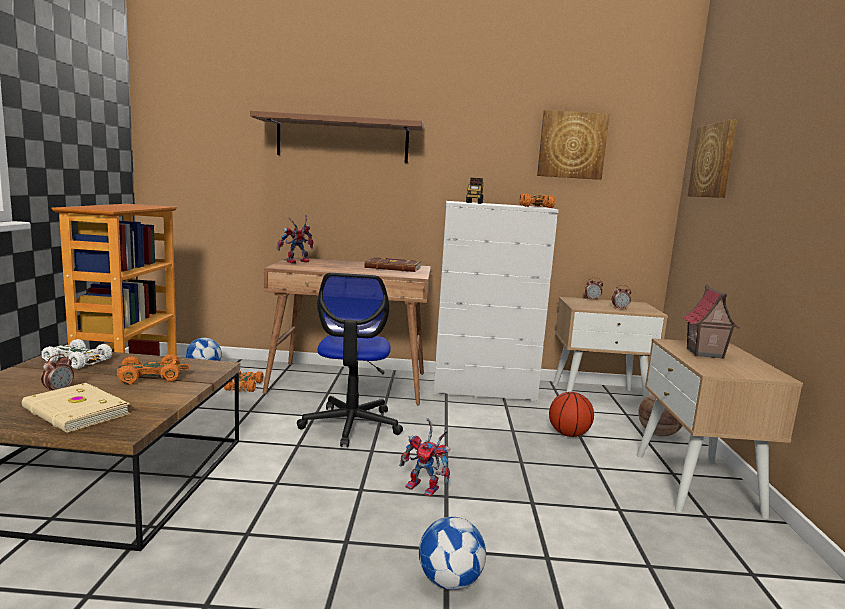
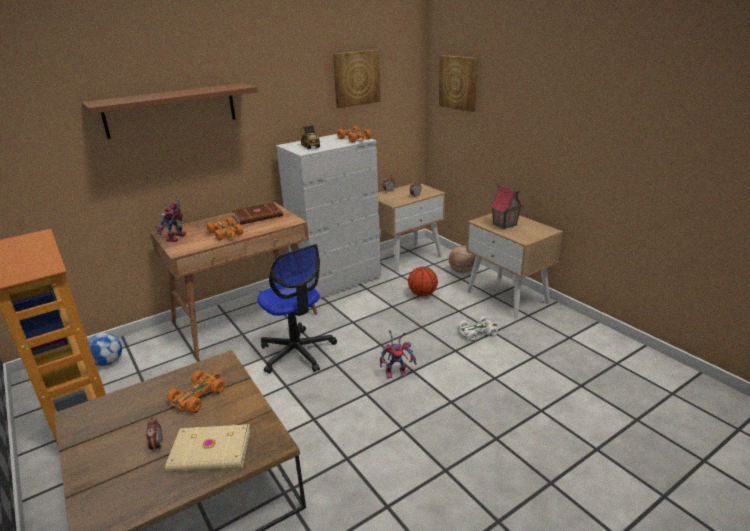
camera: 35 degrees left, 15 degrees up
(79, 361) = (107, 415): white toy car -> white toy car (478, 332)
(244, 386) = (170, 360): orange toy car -> orange toy car (226, 234)
(449, 581) = (472, 417): football -> none

